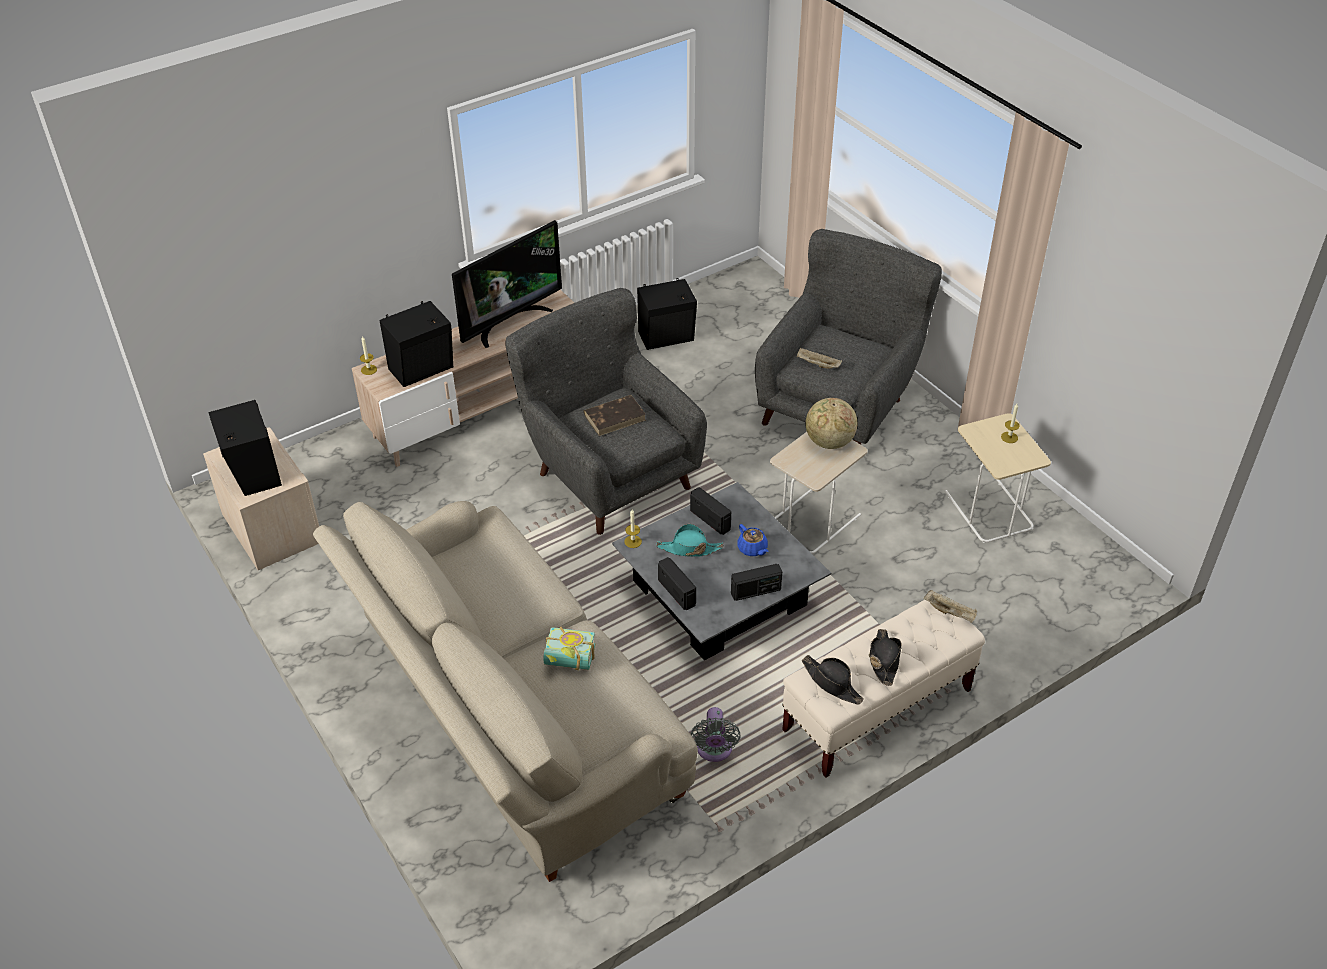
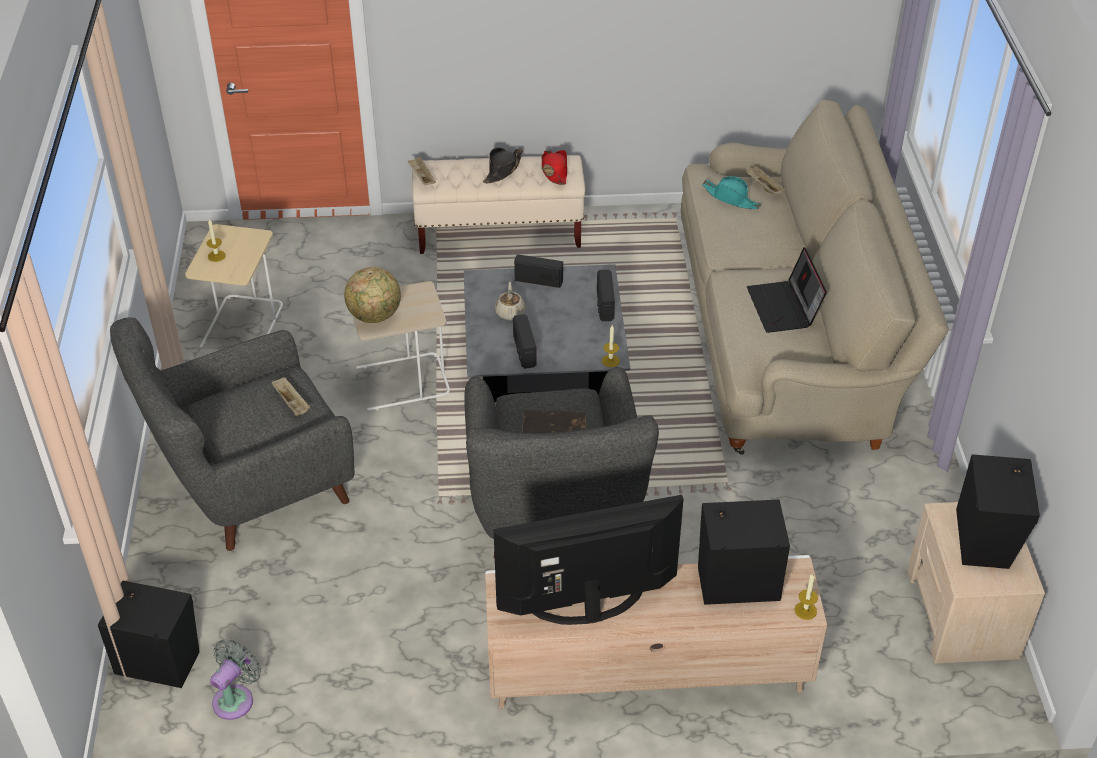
camera: 150 degrees left, 0 degrees up
(490, 589) = (784, 308): none -> laptop
(568, 662) = (749, 233): book -> none
(587, 733) = (764, 187): none -> beige tray
(667, 337) = (341, 676): black speaker -> black speaker (157, 659)
(689, 548) = (565, 334): turquoise hat -> turquoise hat (731, 198)
(714, 751) = (642, 255): grey fan -> grey fan (236, 698)
(752, 549) = (510, 312): blue teapot -> beige teapot
(832, 683) = (554, 171): black hat -> red hat

